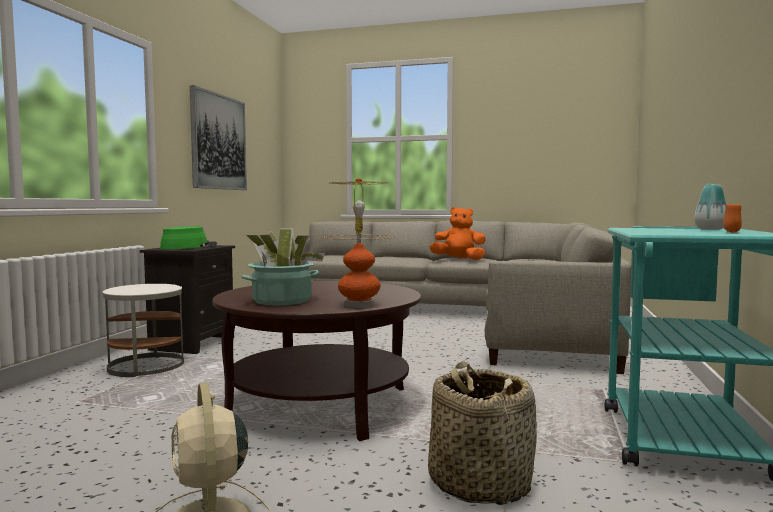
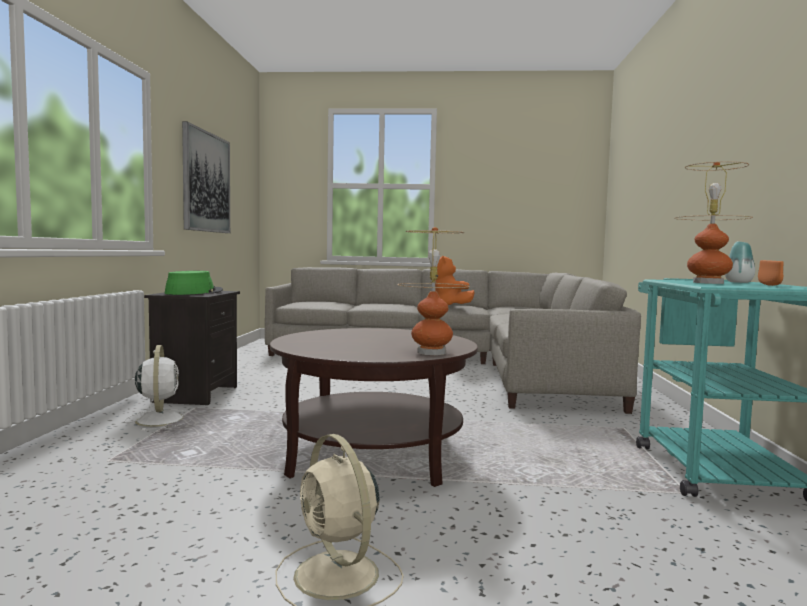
camera: 10 degrees left, 0 degrees up
(146, 366) = (160, 419): white side table -> white fan
(281, 301) = (348, 349): potted plant -> none
(459, 259) = (449, 307): orange plush toy -> orange plush toy turned 120 degrees counterclockwise
(479, 483) = (571, 520): basket -> none
(665, 230) = (708, 282): none -> table lamp

